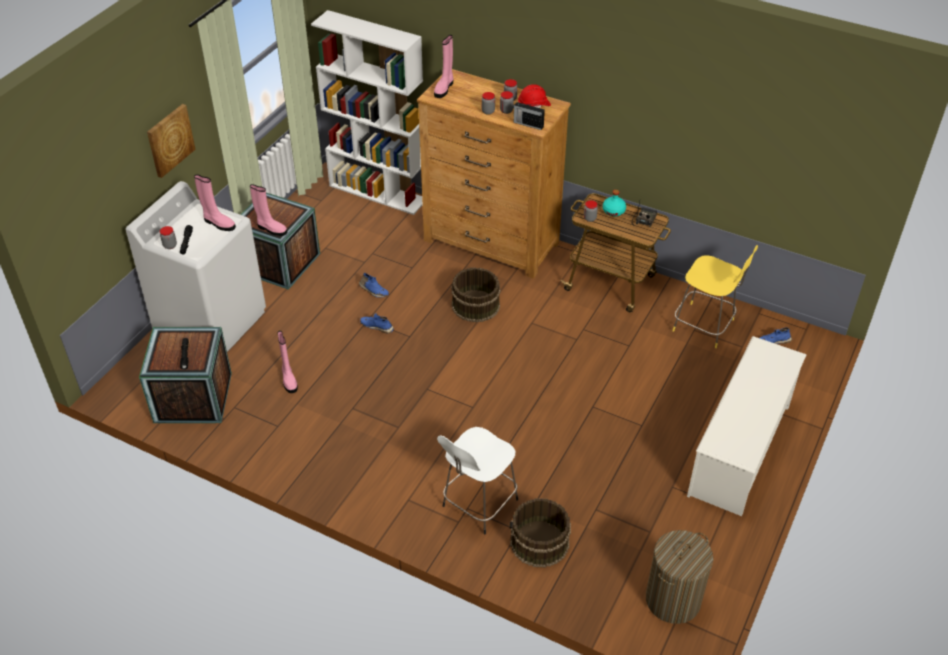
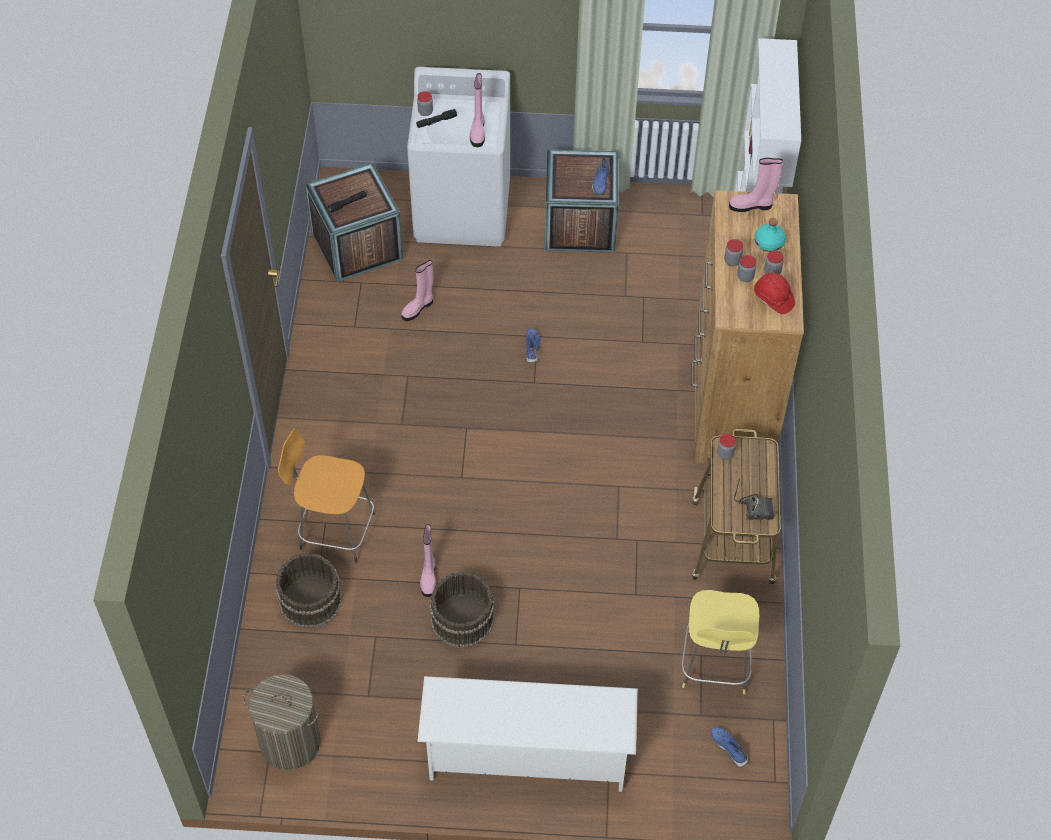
camera: 65 degrees right, 10 degrees up
(170, 140) = (516, 29): picture -> none
(271, 229) = (562, 185): pink boot -> pink boot (429, 577)
(373, 291) = (584, 323): blue shoe -> blue shoe (600, 181)
(475, 305) = (615, 423): brown bucket -> brown bucket (461, 618)
(478, 504) = (334, 530): white stool -> orange stool
(528, 124) = (731, 305): radio -> none
(613, 211) = (756, 473): turquoise bottle -> turquoise bottle (769, 243)

